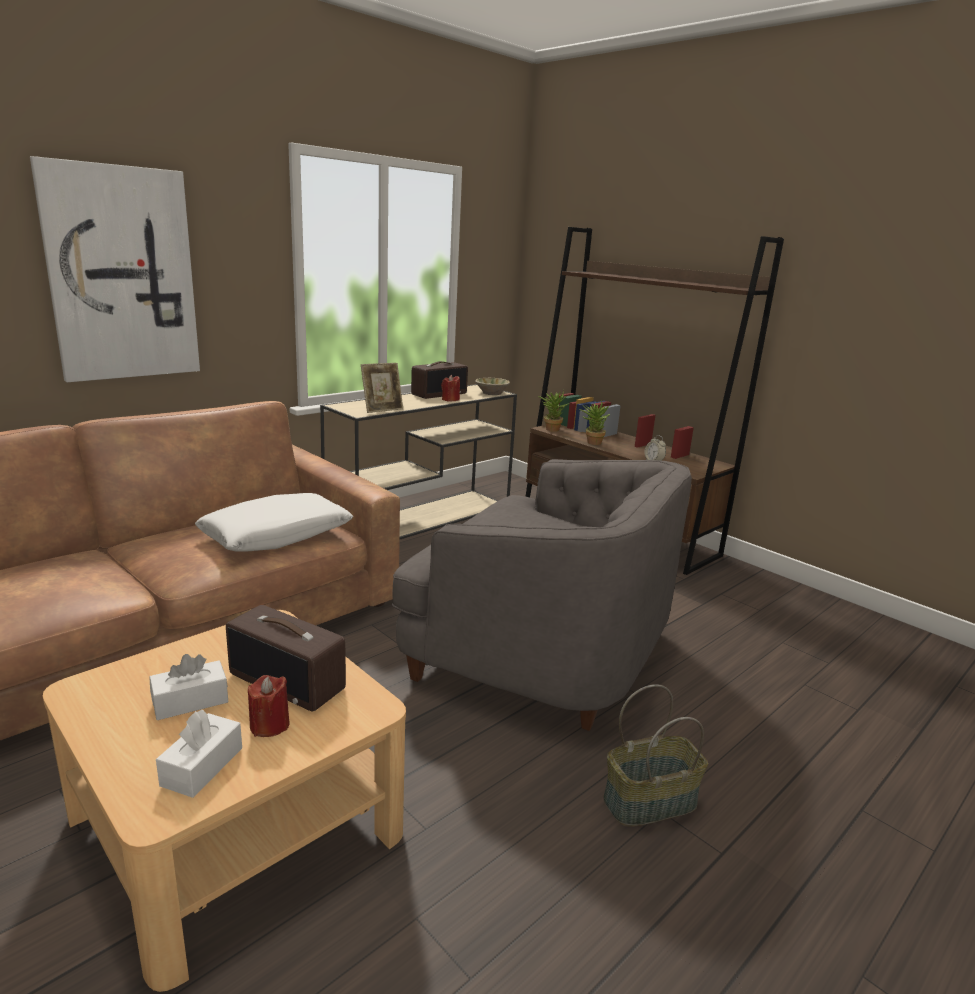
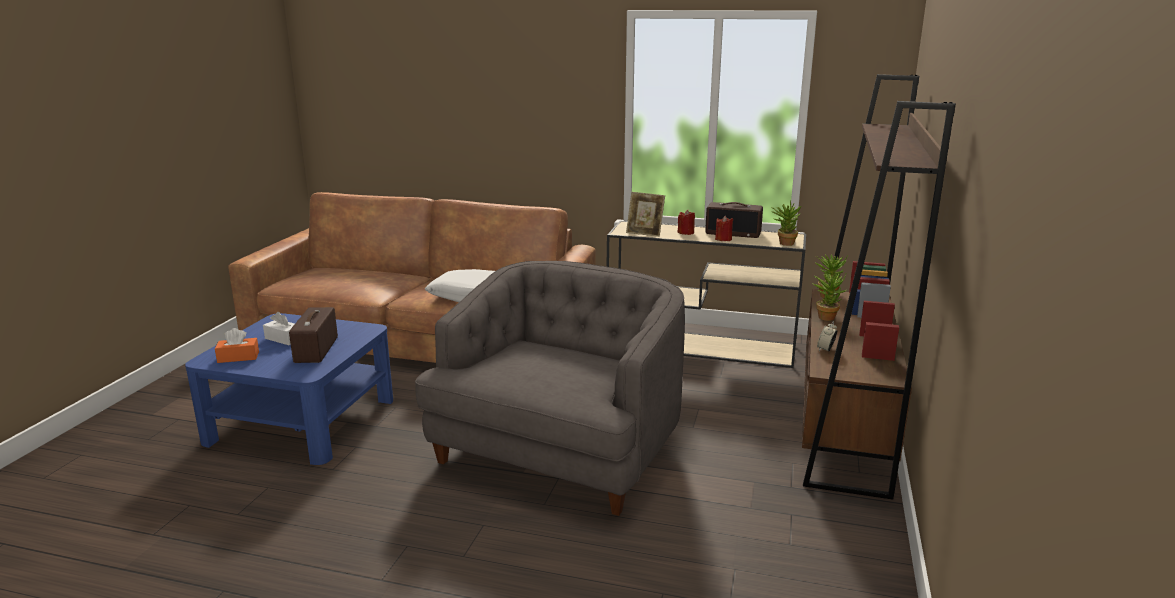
camera: 60 degrees right, 0 degrees up
(122, 274) = (501, 109): picture -> none
(202, 766) = (238, 357): white tissue box -> orange tissue box
(237, 822) = (303, 420): beige coffee table -> blue coffee table
(269, 725) = (277, 358): red candle -> red candle (686, 233)
(491, 393) = (783, 243): beige bowl -> potted plant
(541, 649) = (559, 450): grey armchair -> grey armchair turned 150 degrees counterclockwise
(649, 801) = (414, 539): basket -> none

